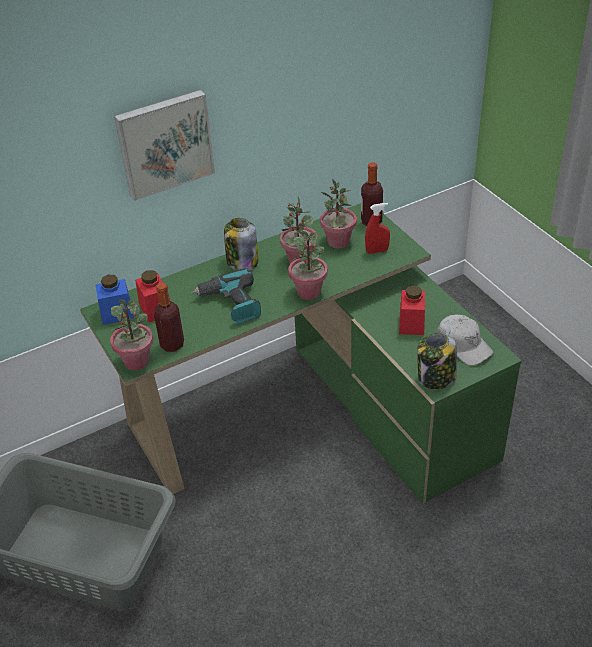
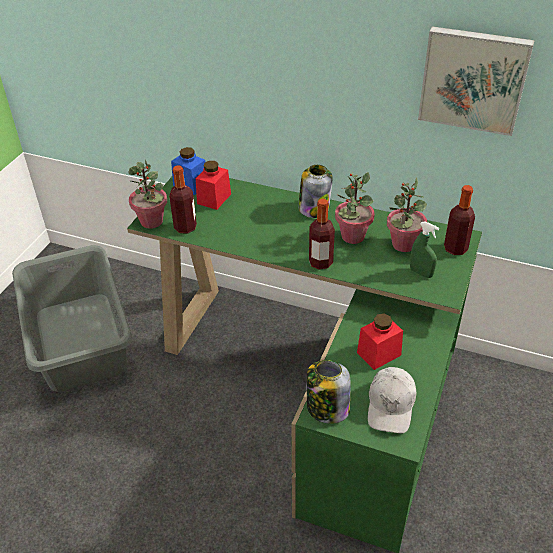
camera: 50 degrees right, 0 degrees up
(164, 143) = (275, 59): picture -> picture (473, 79)
(231, 304) = (259, 231): power drill -> none
(309, 292) = (320, 262): potted plant -> bottle
(377, 251) = (421, 273): red spray bottle -> green spray bottle

